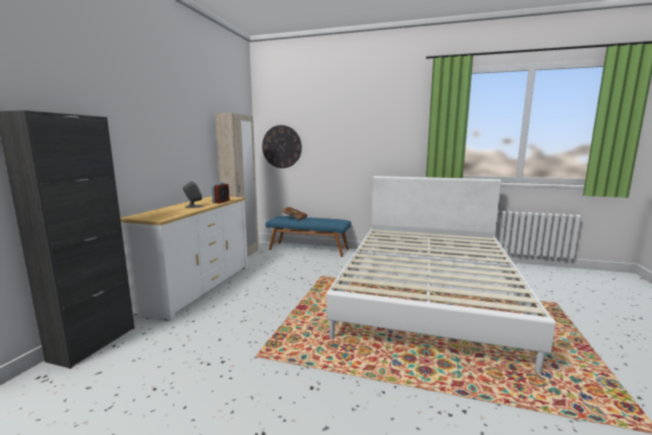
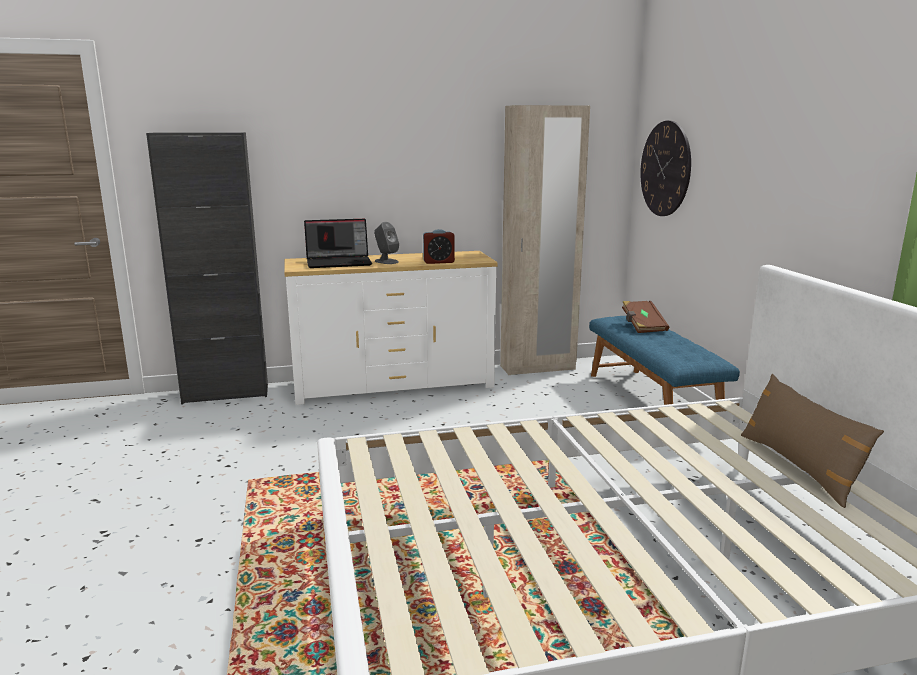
camera: 60 degrees right, 5 degrees up
(169, 212) = (339, 262): none -> laptop
(427, 236) = (799, 467): none -> brown pillow

